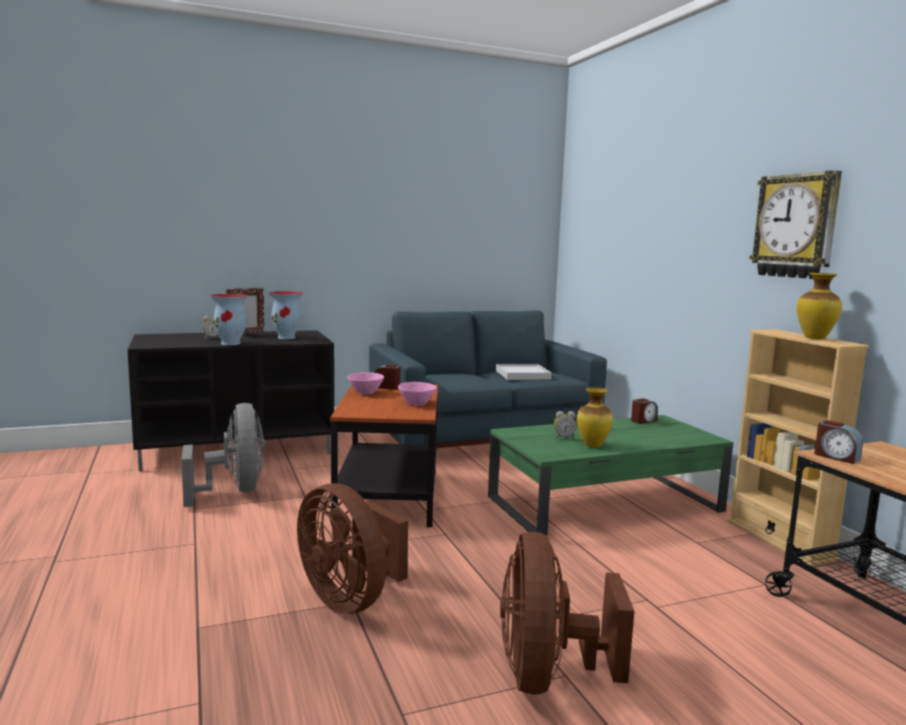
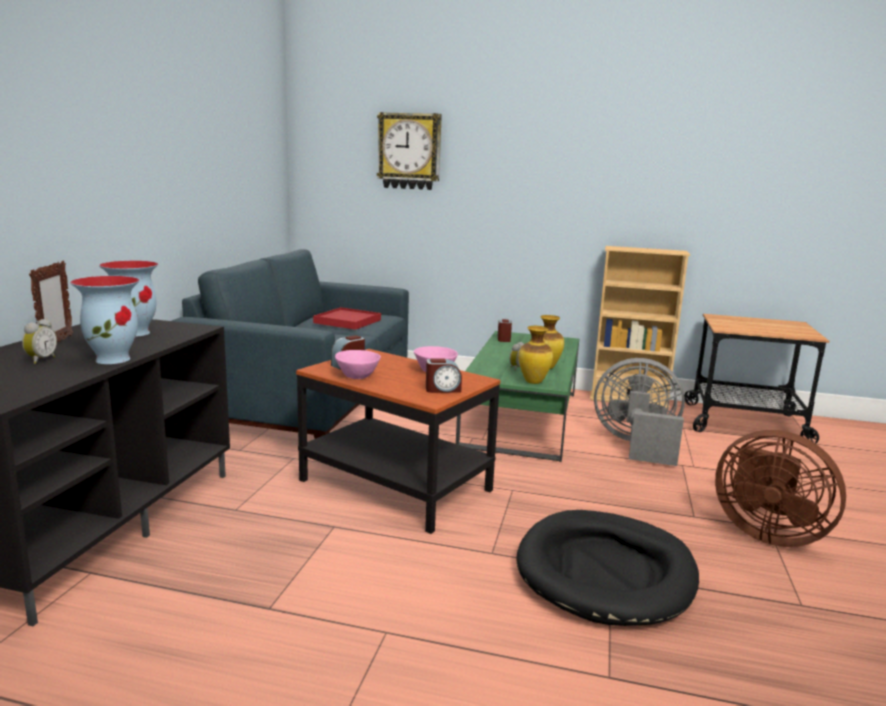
camera: 55 degrees left, 5 degrees up
(234, 491) = (251, 565): grey fan -> grey fan (636, 445)
(350, 599) = (605, 572): brown fan -> black dog bed
(522, 375) = (347, 321): white tray -> red tray
(796, 226) = (618, 165): wall clock -> wall clock (409, 151)
(814, 338) = (656, 250): vase -> vase (533, 382)
(836, 457) = (731, 328): alarm clock -> alarm clock (443, 389)

